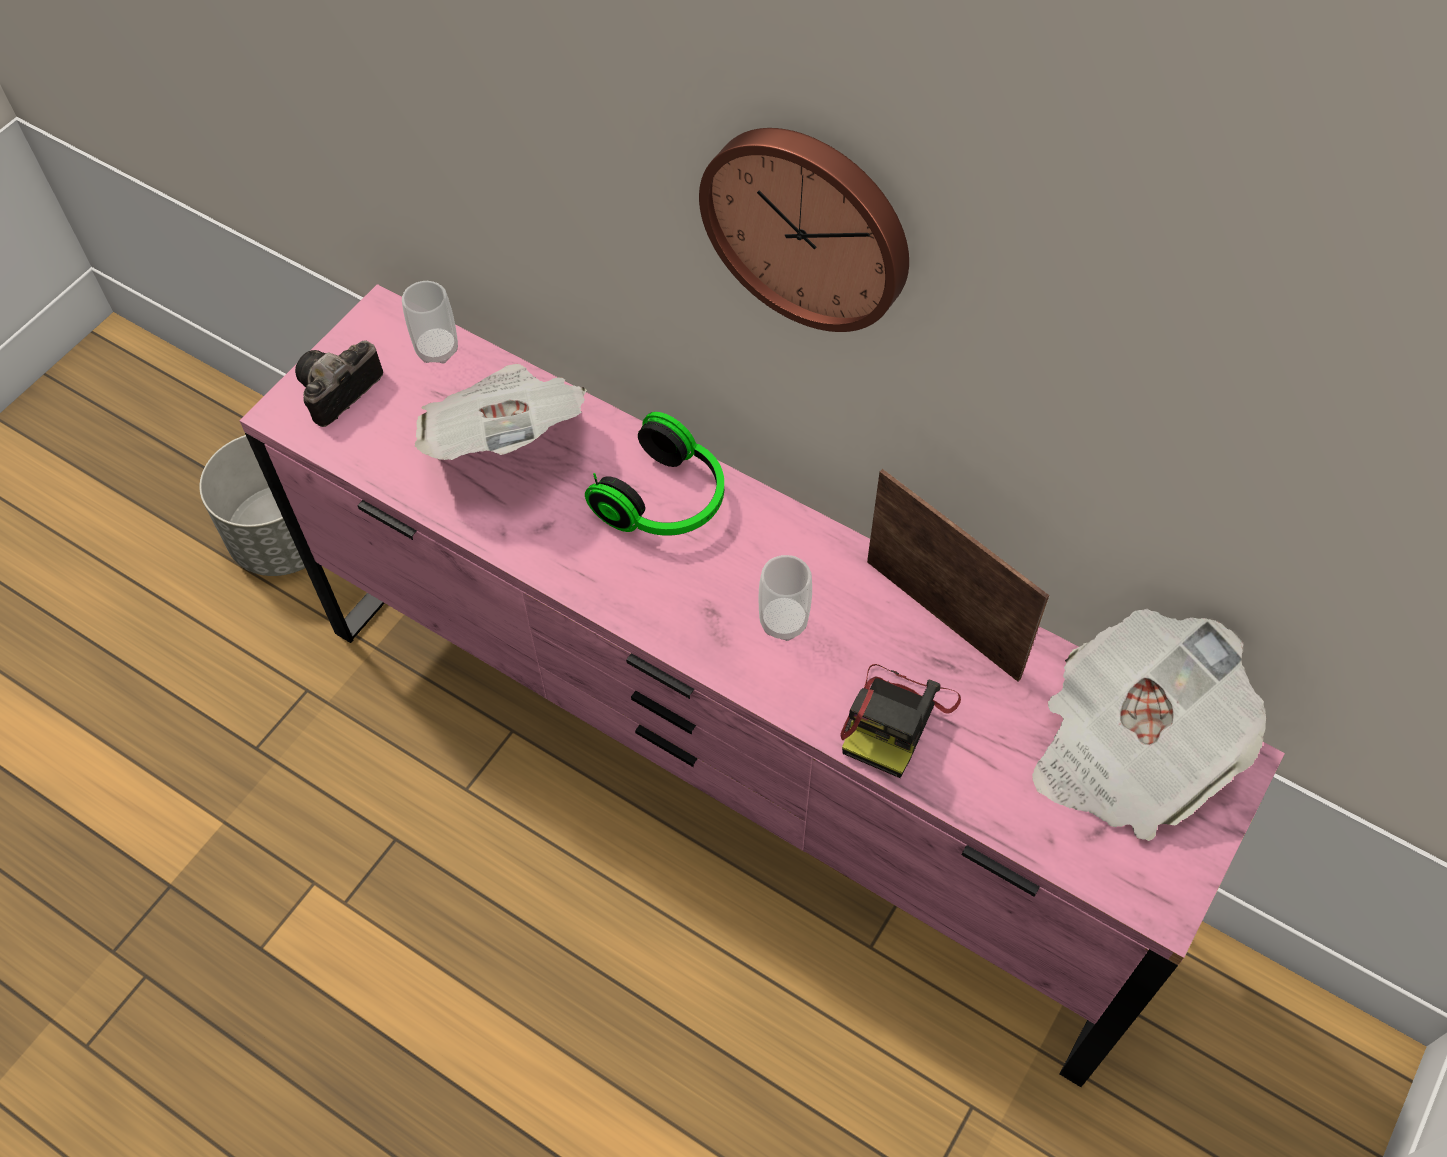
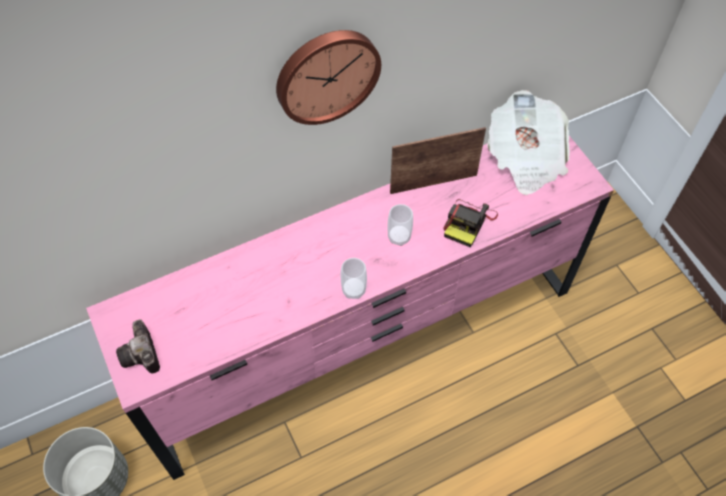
camera: 60 degrees left, 0 degrees up
(437, 350) = (151, 299): cup -> cup (353, 290)
(505, 439) = (227, 295): newspaper -> none
(666, 501) = (309, 248): headphones -> none
(895, 719) = (468, 223): camera -> camera turned 60 degrees clockwise

